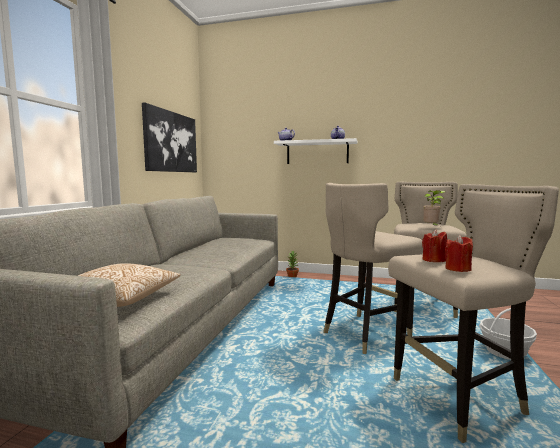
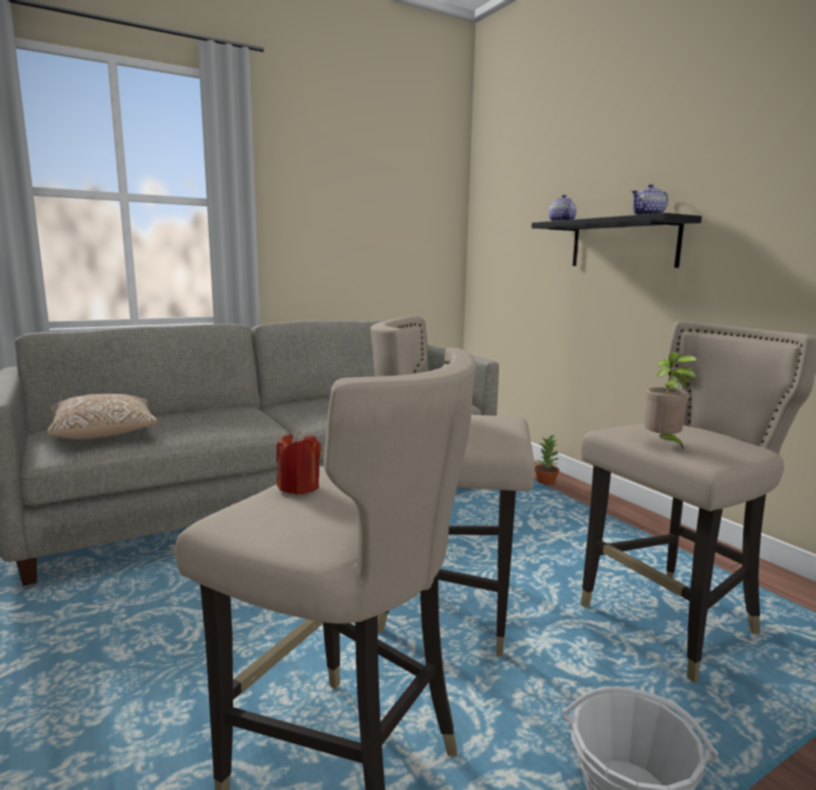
camera: 45 degrees right, 5 degrees up
(171, 142) = (387, 231): picture -> none
(317, 152) = (623, 244): white shelf -> black shelf
(458, 269) = (252, 509): red candle -> none

